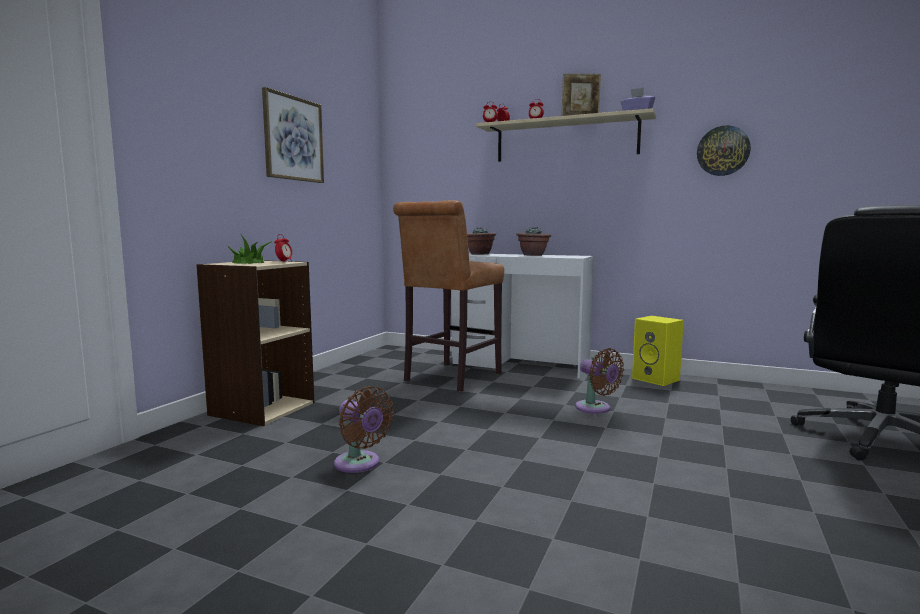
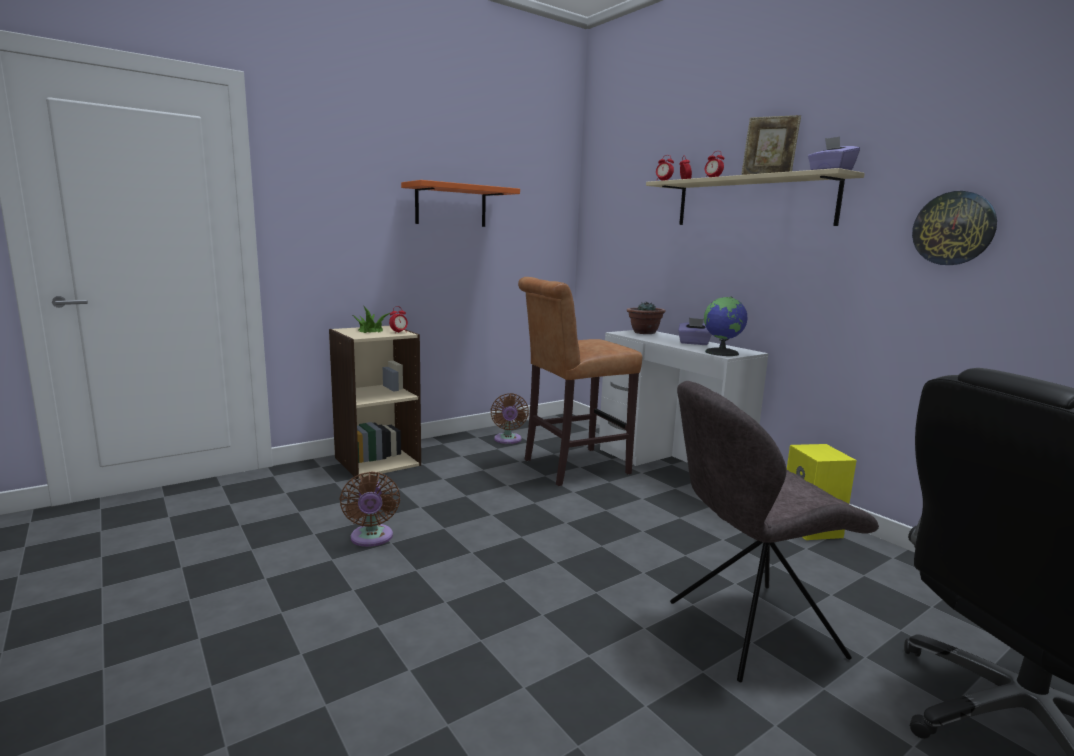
camera: 30 degrees right, 5 degrees up
(293, 139) = (451, 206): picture -> orange shelf
(533, 255) = (694, 343): potted plant -> purple tissue box
(569, 256) = (722, 353): none -> globe
(596, 409) = (668, 546): brown fan -> brown fan (508, 440)
(712, 439) = (748, 630): none -> grey chair

